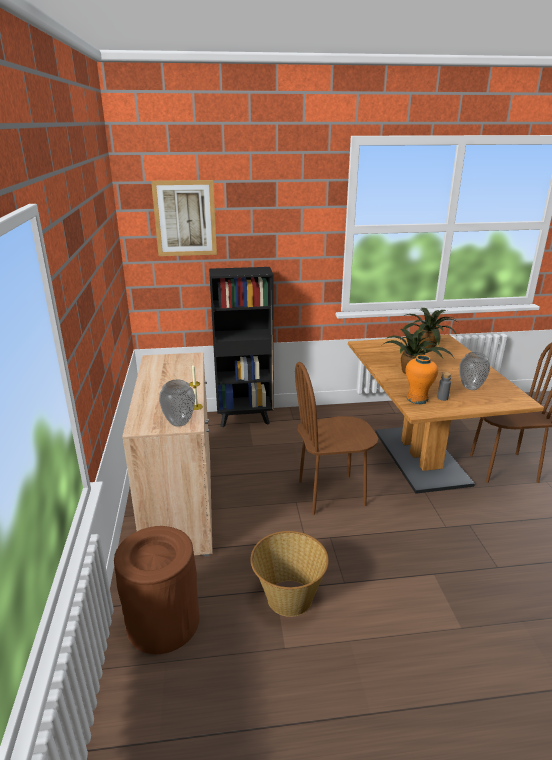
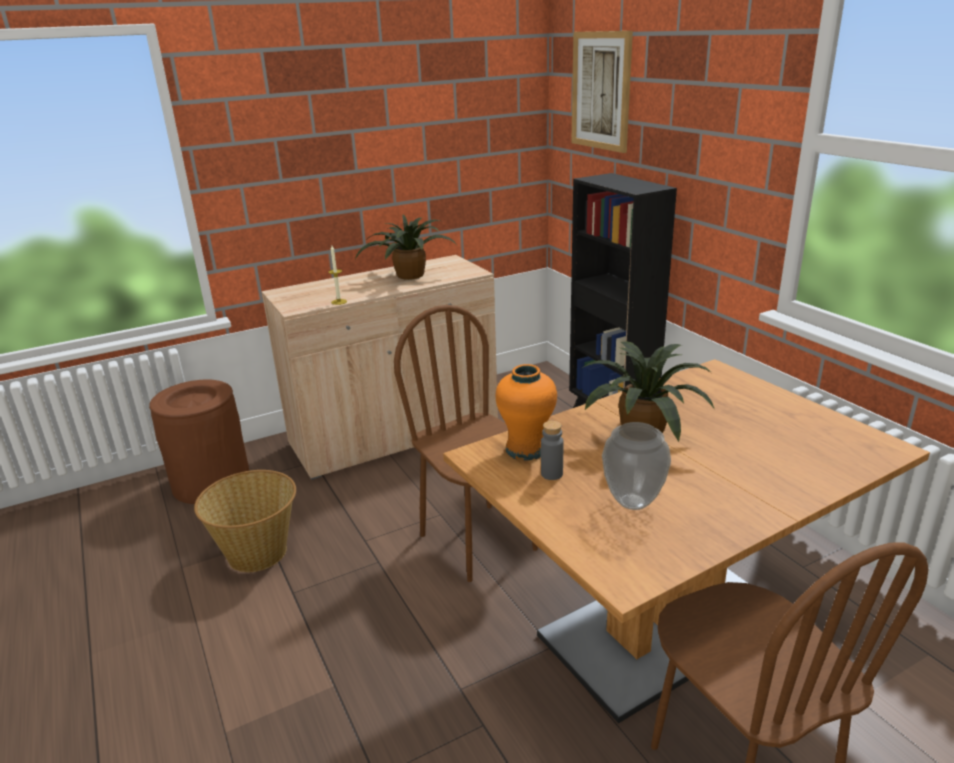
camera: 70 degrees right, 0 degrees up
(179, 422) = (298, 303): vase -> none
(427, 346) = (803, 433): potted plant -> potted plant (408, 276)

